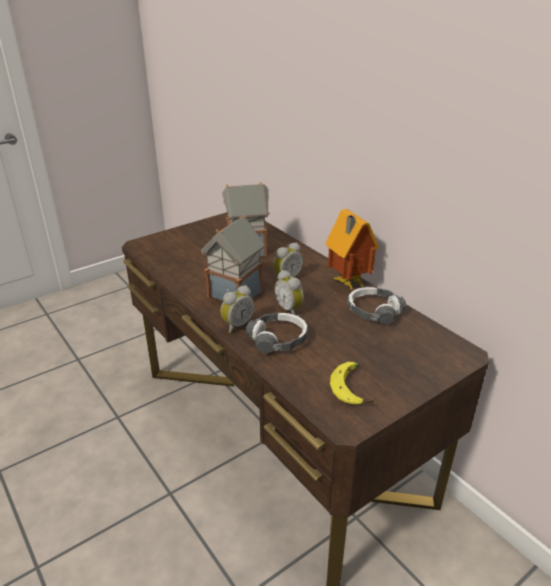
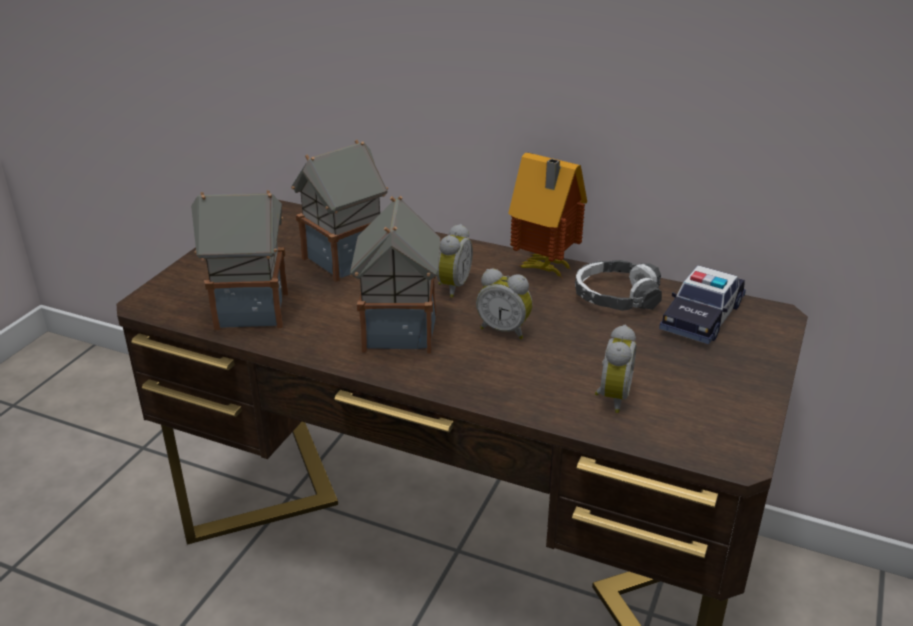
camera: 30 degrees left, 0 degrees up
(177, 261) = (249, 311): none -> toy house
(237, 325) = (452, 377): alarm clock -> alarm clock (611, 397)
(278, 339) = (533, 377): headphones -> none
(354, 388) = (696, 406): banana -> none
(415, 339) = (702, 316): none -> toy car

